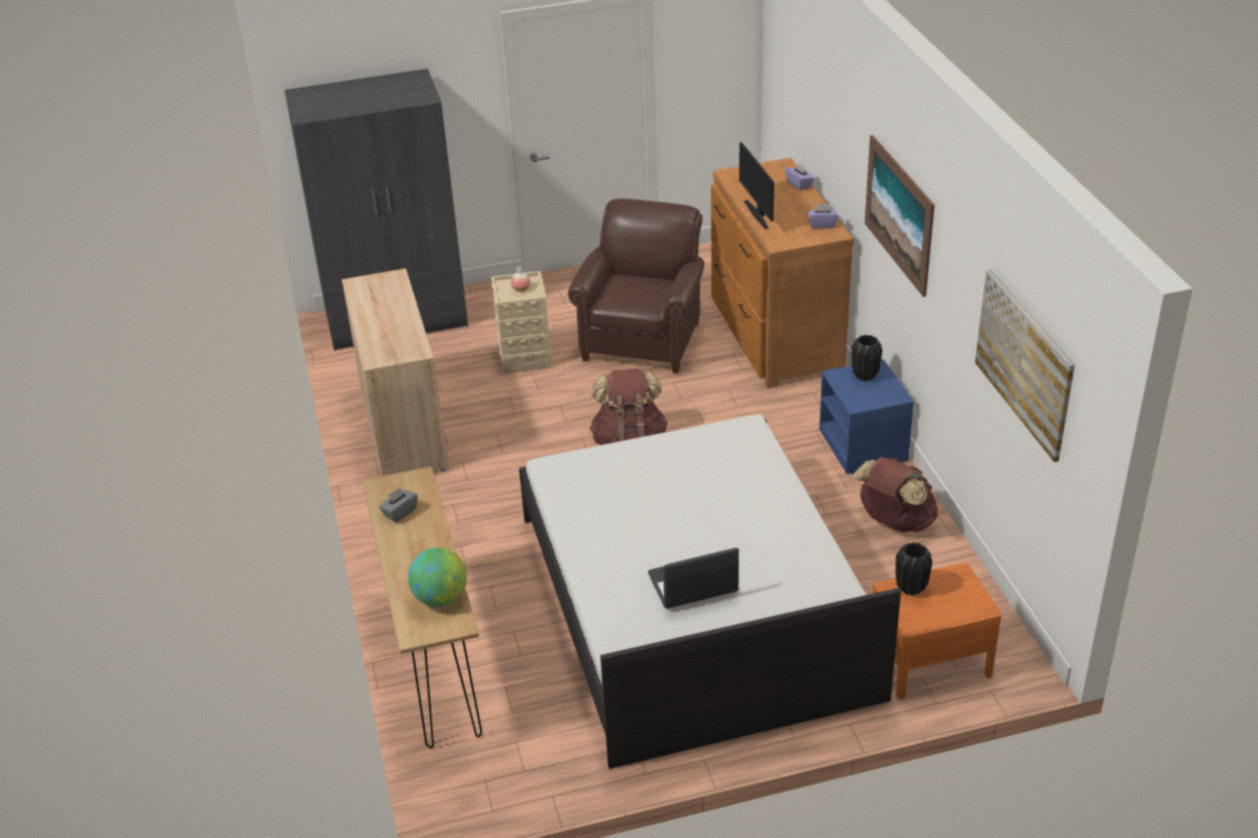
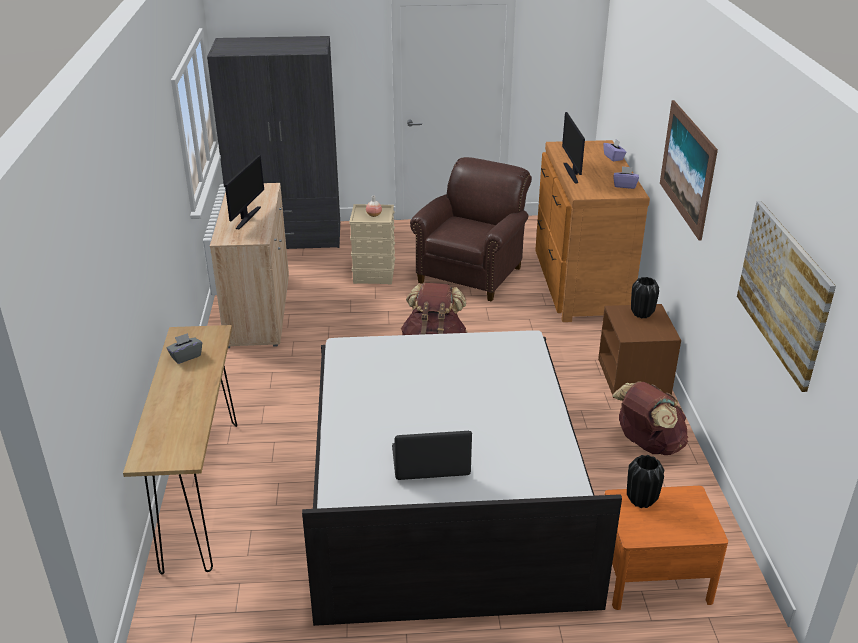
camera: 10 degrees right, 5 degrees down
(389, 325) = (247, 217): none -> monitor
(440, 598) = (183, 432): globe -> none
(864, 446) = (634, 378): blue nightstand -> brown nightstand

